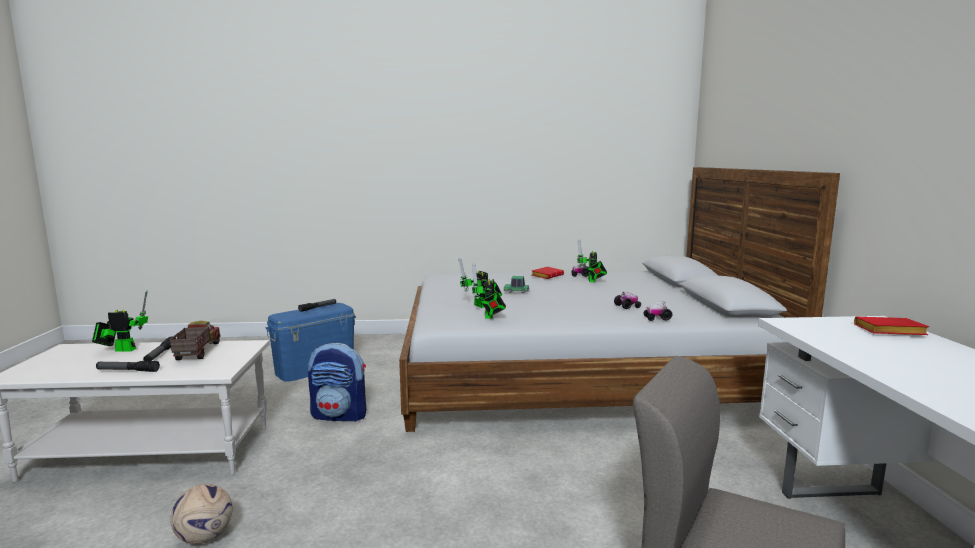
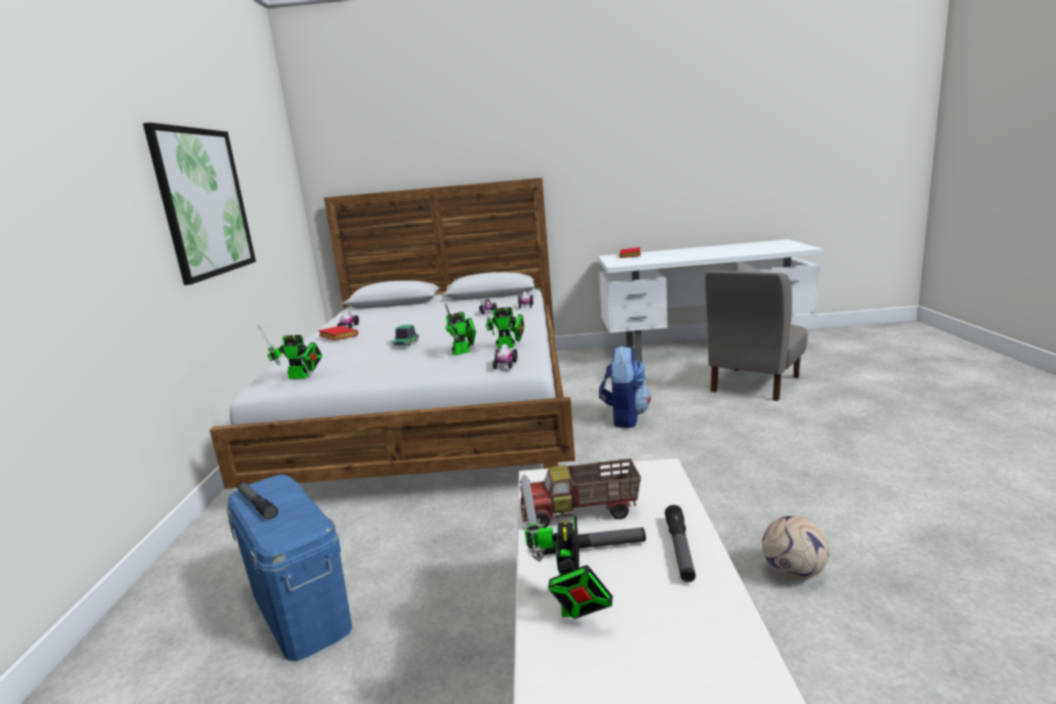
camera: 85 degrees left, 5 degrees up
(340, 415) = (507, 541): backpack -> backpack (624, 417)
(434, 317) = (505, 365): none -> toy car
(512, 160) = (204, 202): none -> picture
(591, 281) = (381, 322): toy robot -> toy robot (301, 377)

